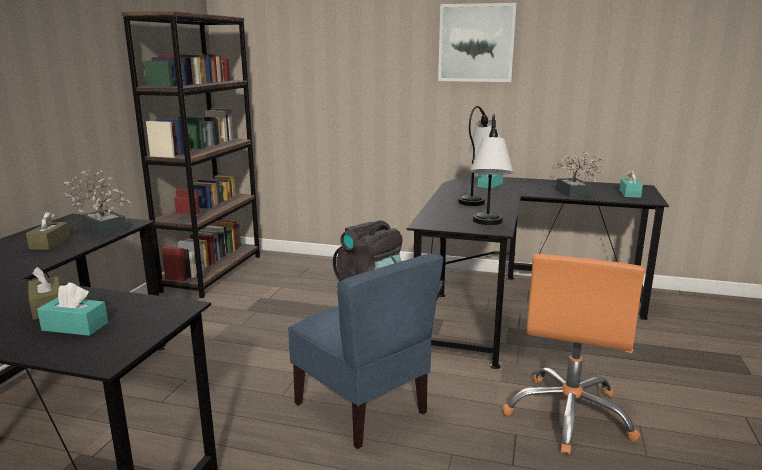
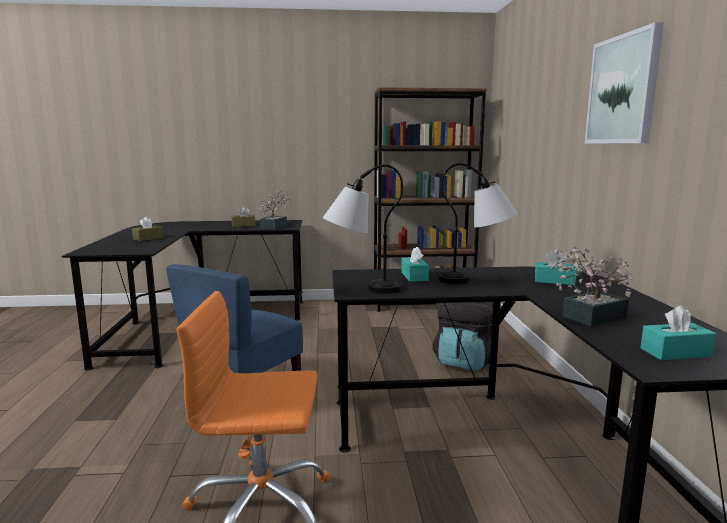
camera: 70 degrees right, 5 degrees down
(75, 326) = (123, 244): turquoise tissue box -> turquoise tissue box (414, 276)

